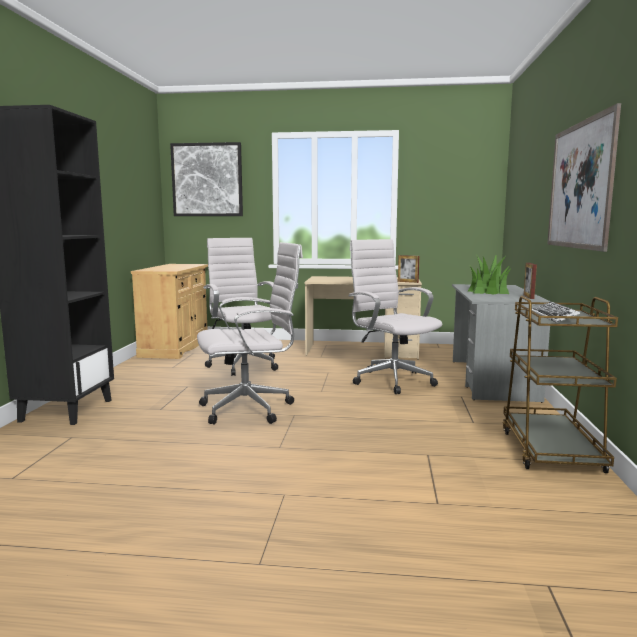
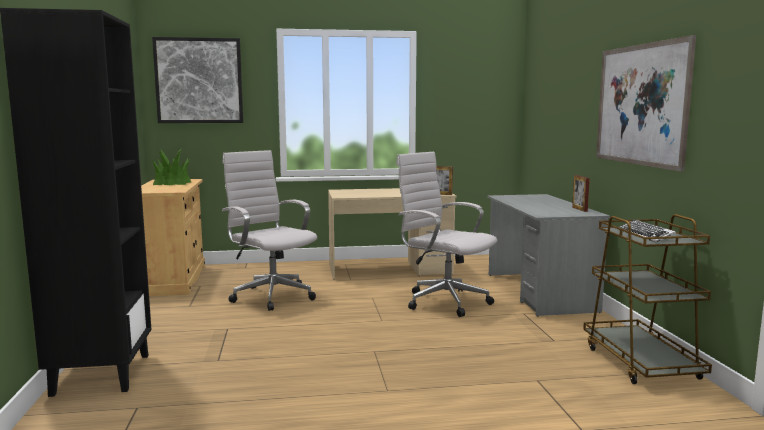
camera: 15 degrees left, 0 degrees up
(251, 408) = (322, 349): white office chair -> none
(488, 291) = (534, 204): potted plant -> potted plant (172, 182)

